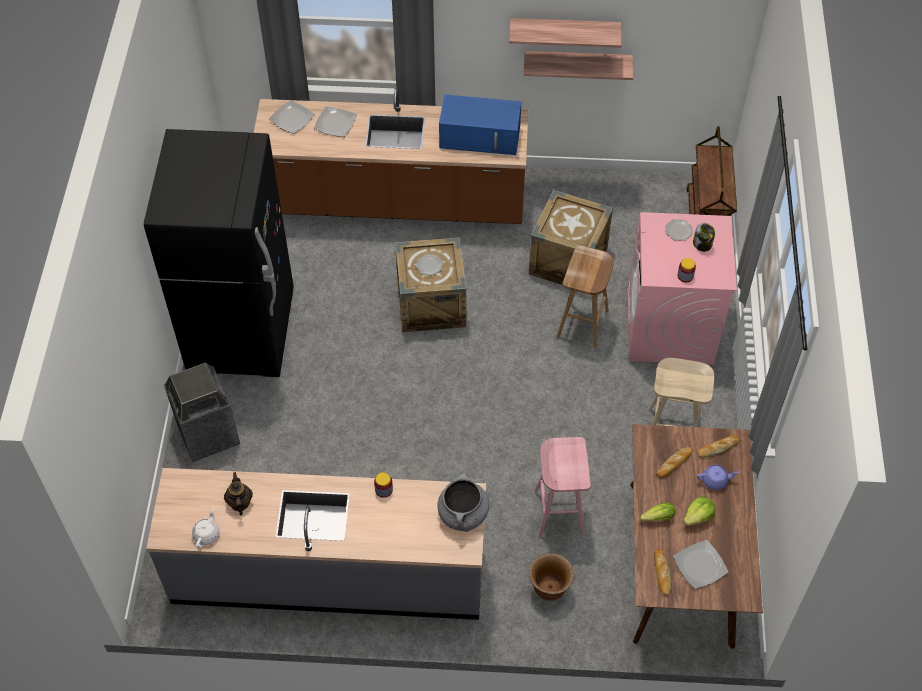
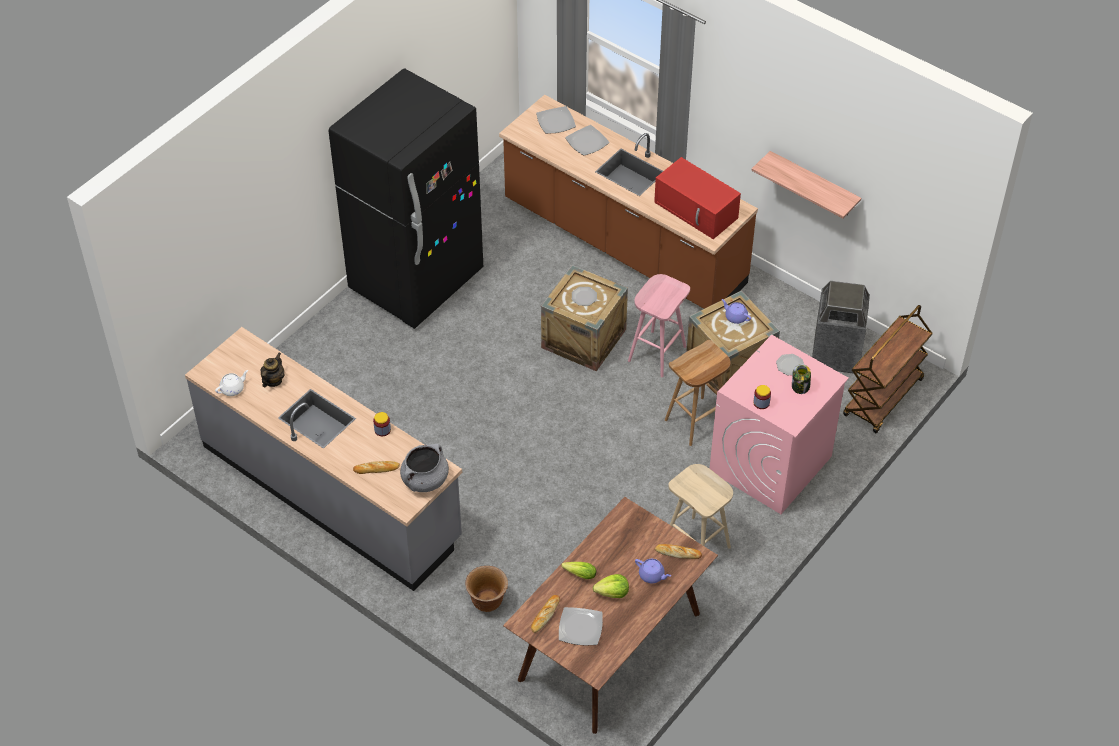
camera: 35 degrees right, 5 degrees down
(208, 434) = (329, 343): trash can -> trash can (836, 354)
(481, 137) = (697, 210): blue microwave -> red microwave
(558, 511) = (545, 550): pink stool -> pink stool (657, 353)
(564, 31) = (804, 147): shelf -> none
(567, 215) = (735, 317): none -> purple teapot
(674, 464) = (630, 544): bread -> bread (376, 469)

